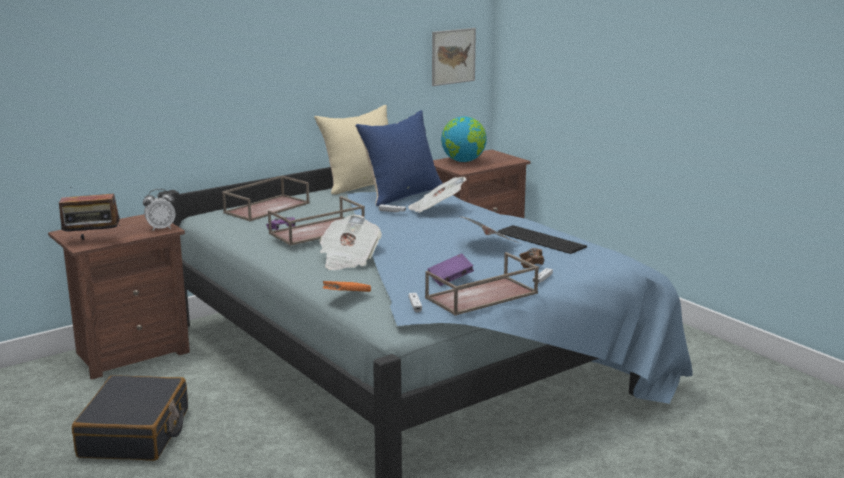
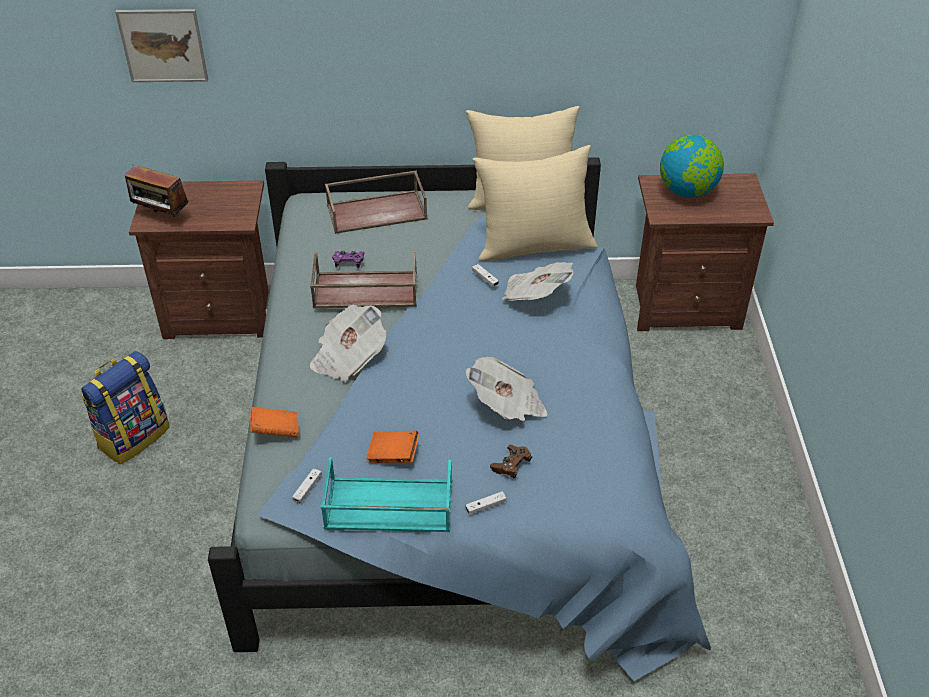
camera: 35 degrees right, 25 degrees up
(135, 433) = (133, 436): black suitcase -> backpack
(161, 228) = (237, 217): alarm clock -> none
(402, 195) = (534, 244): blue pillow -> beige pillow
(450, 279) = (393, 455): purple book -> orange book
(453, 56) = (711, 49): picture -> picture (163, 45)
(481, 296) = (387, 506): brown tray -> turquoise tray
(541, 239) = (579, 418): keyboard -> none

